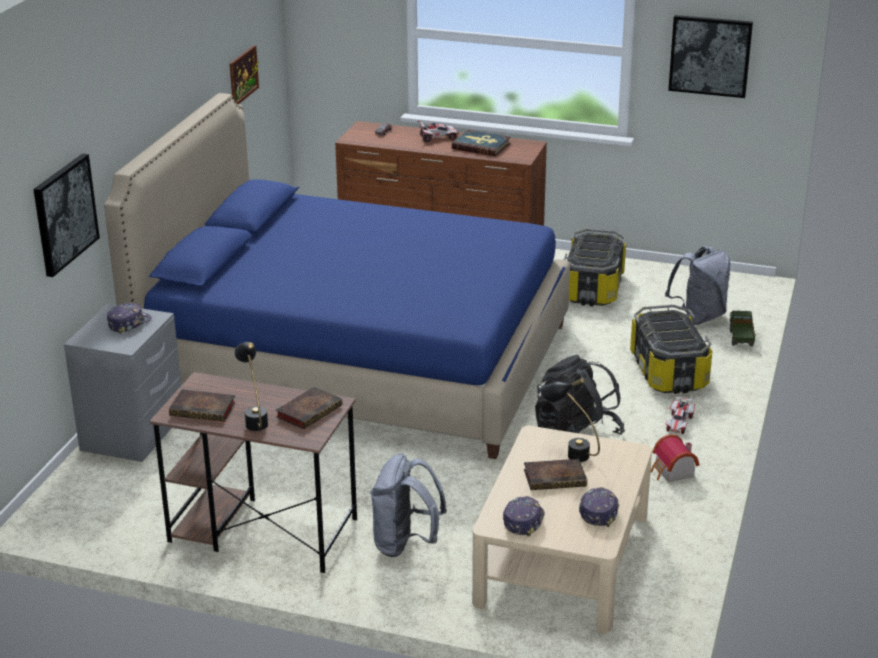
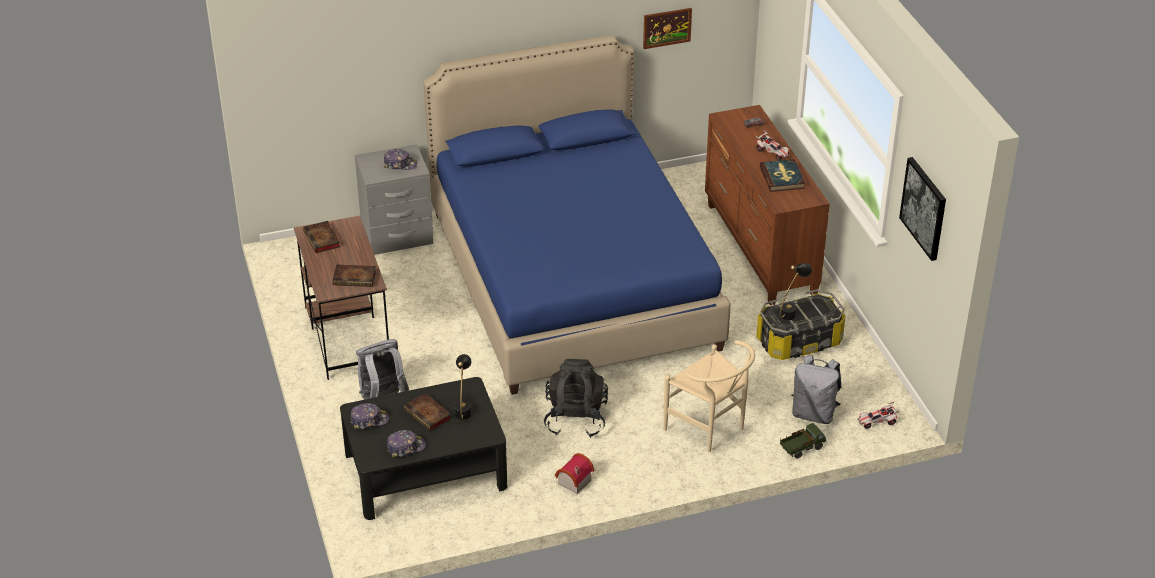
camera: 55 degrees right, 10 degrees up
(64, 214) = (377, 74): picture -> none
(254, 419) = (328, 262): black table lamp -> black table lamp (792, 311)
(563, 559) = (425, 470): beige coffee table -> black coffee table
(669, 372) = (710, 429): storage box -> beige chair
(679, 423) = (640, 461): toy car -> toy car (877, 422)

